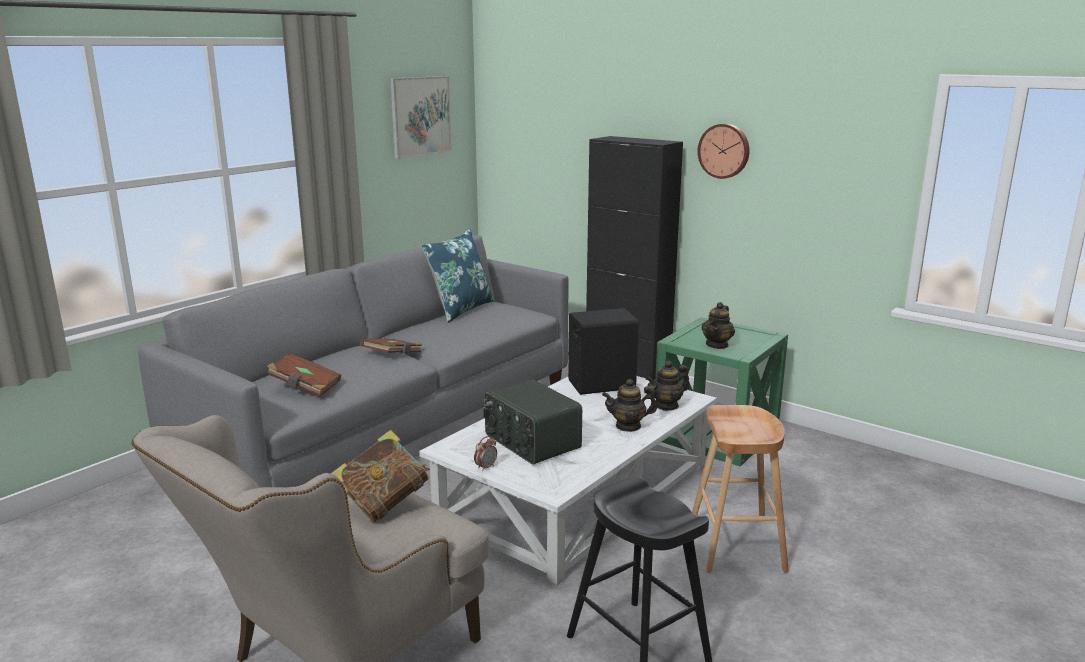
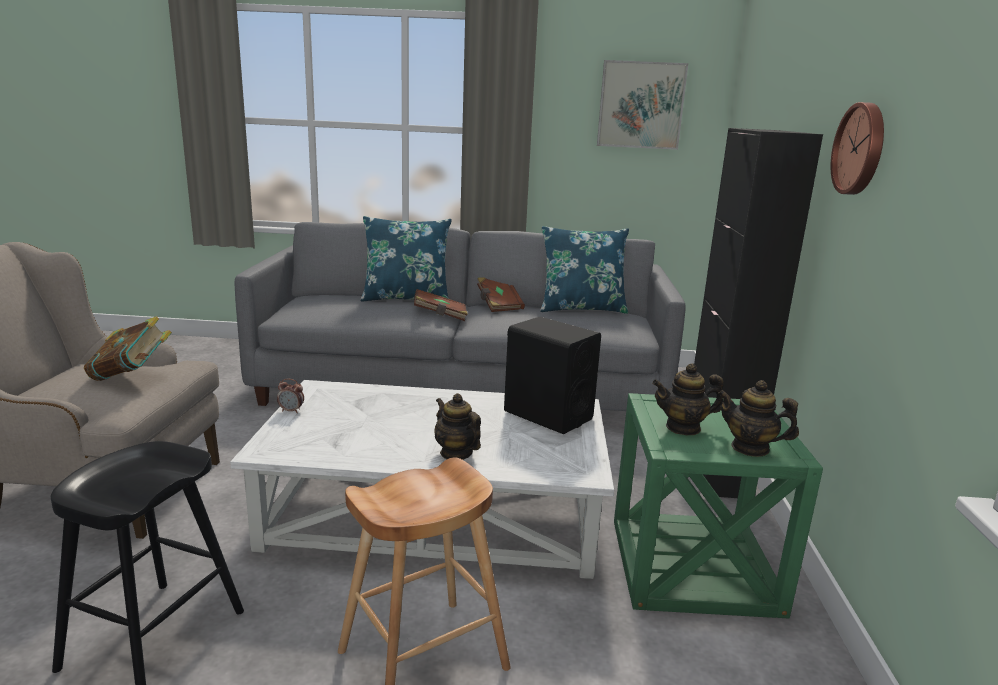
camera: 55 degrees right, 0 degrees up
(305, 387) = (333, 306): brown book -> brown book (498, 304)
(332, 355) = (406, 298): none -> blue pillow
(531, 442) = (364, 416): radio -> none
(666, 405) = (541, 462): teapot -> teapot (750, 448)

